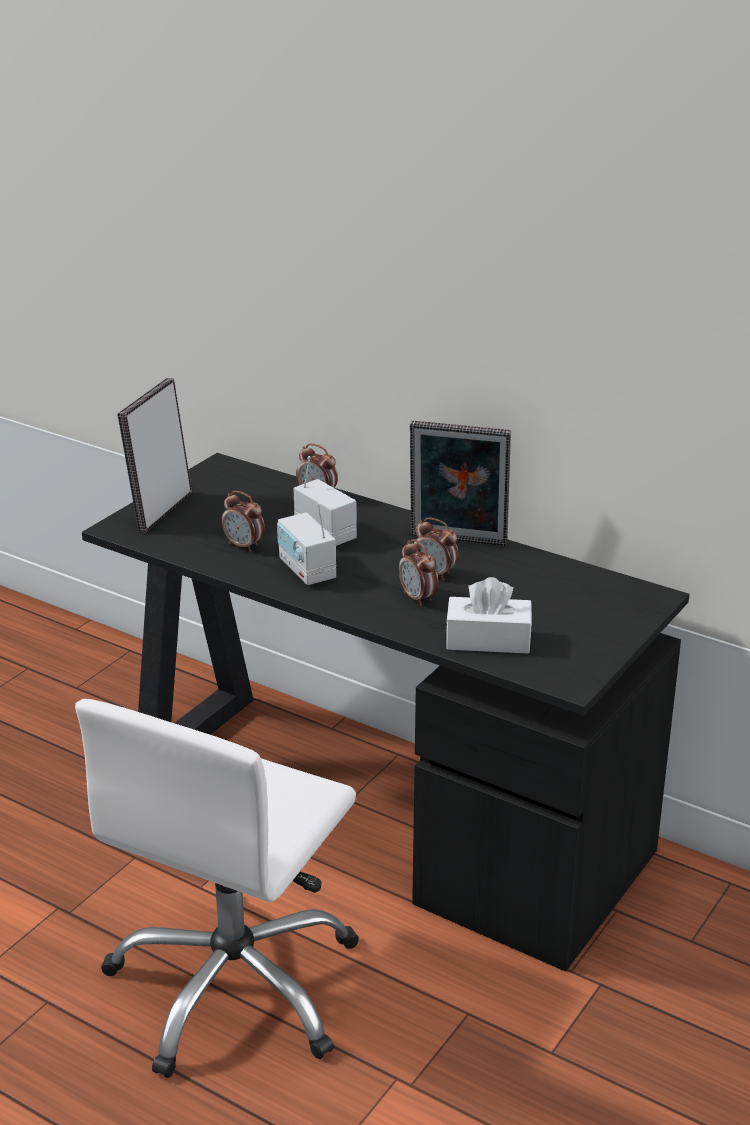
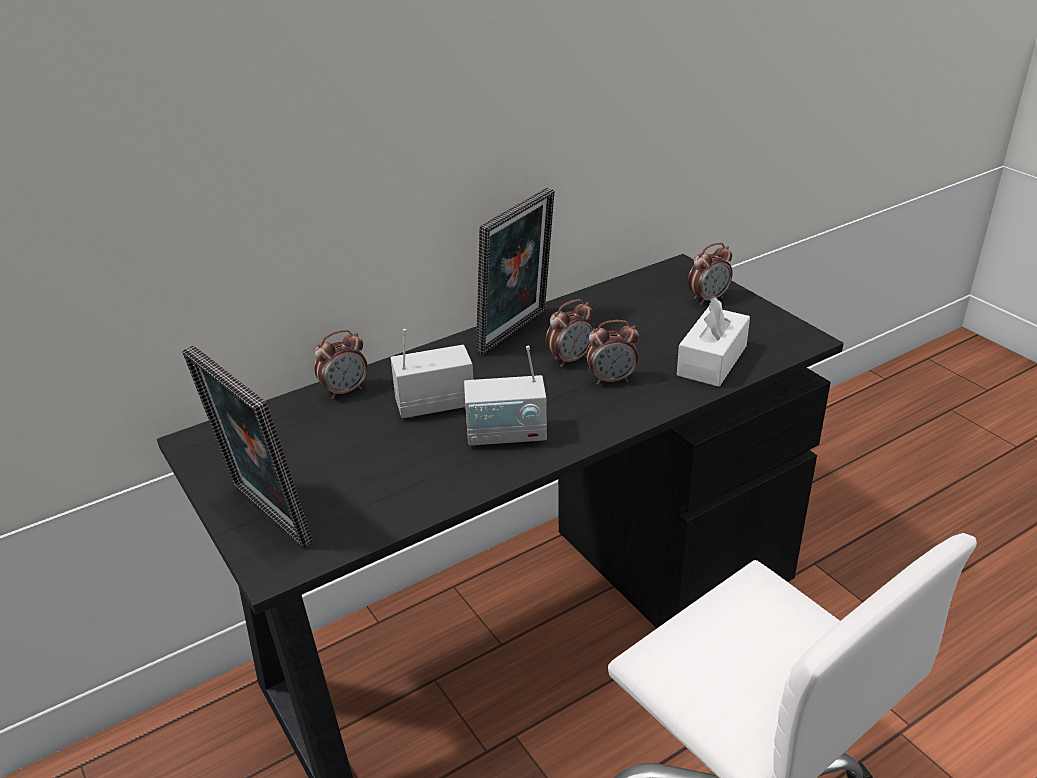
camera: 65 degrees left, 5 degrees up
(244, 546) = (415, 467): alarm clock -> alarm clock (708, 299)

